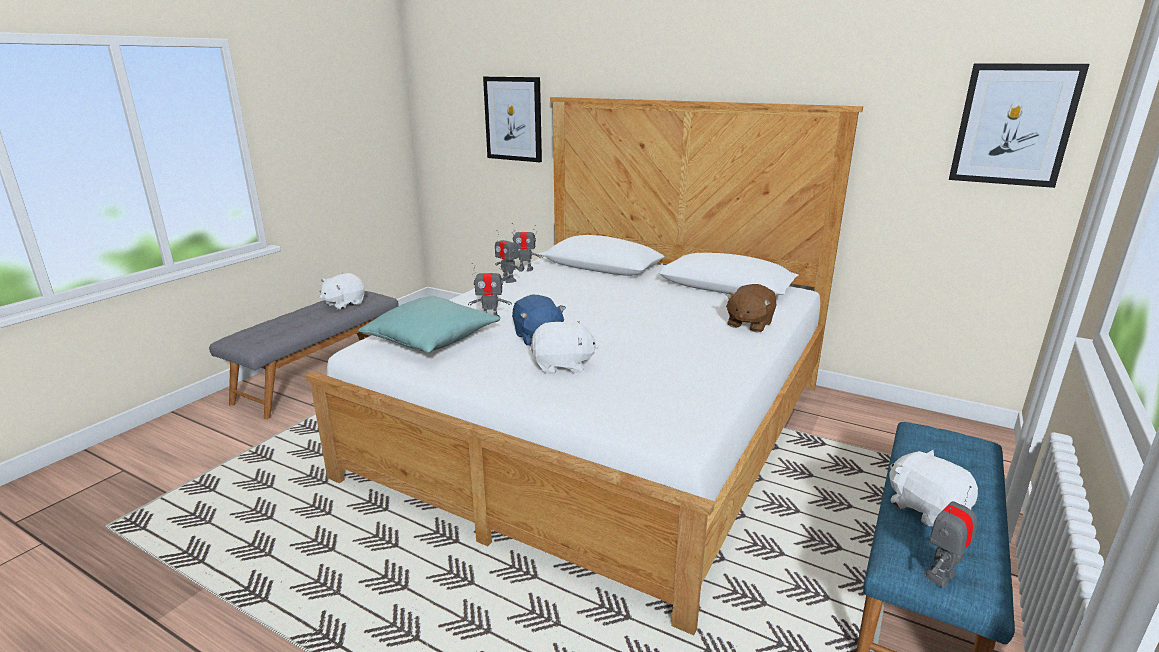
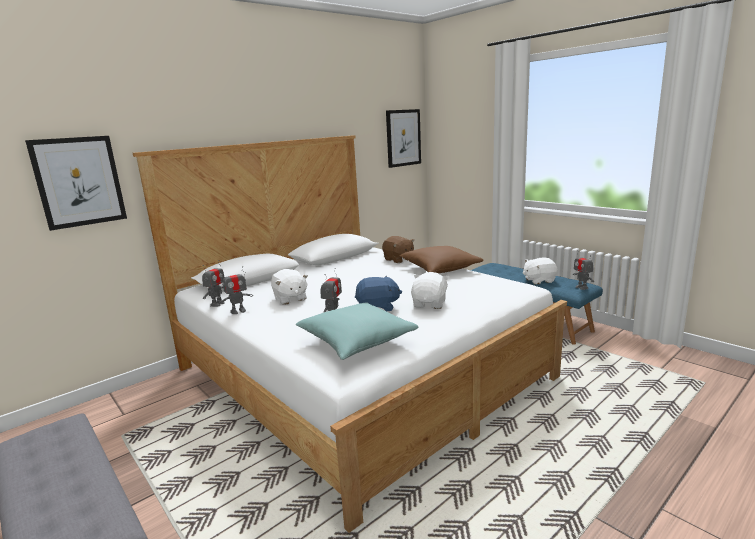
camera: 70 degrees left, 5 degrees down
(344, 304) = (54, 449): white plush toy -> white plush toy (290, 299)
(725, 358) = (440, 269): none -> brown pillow

